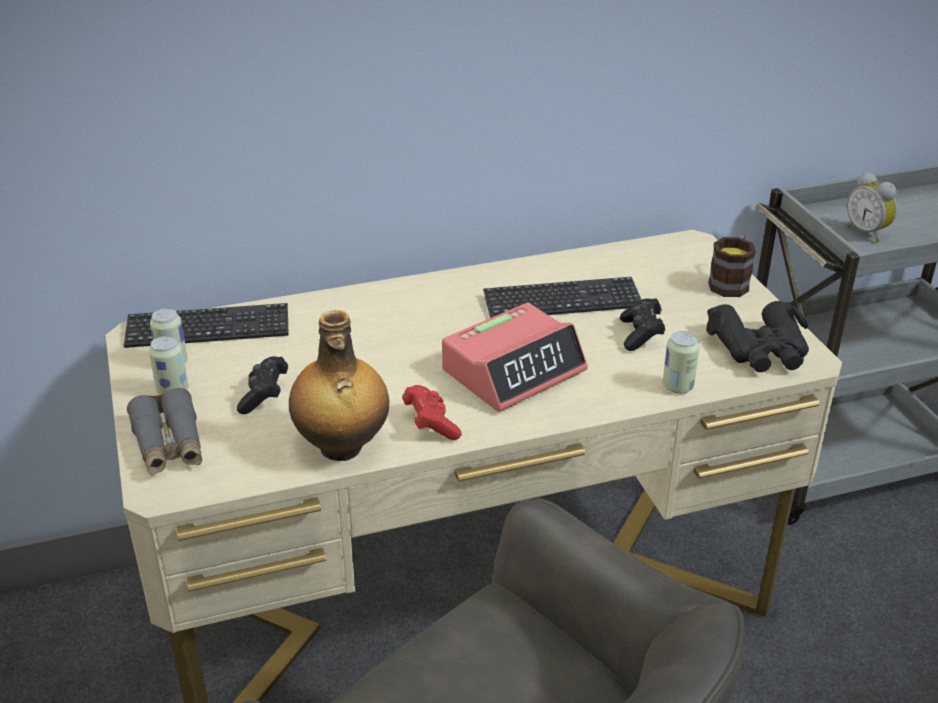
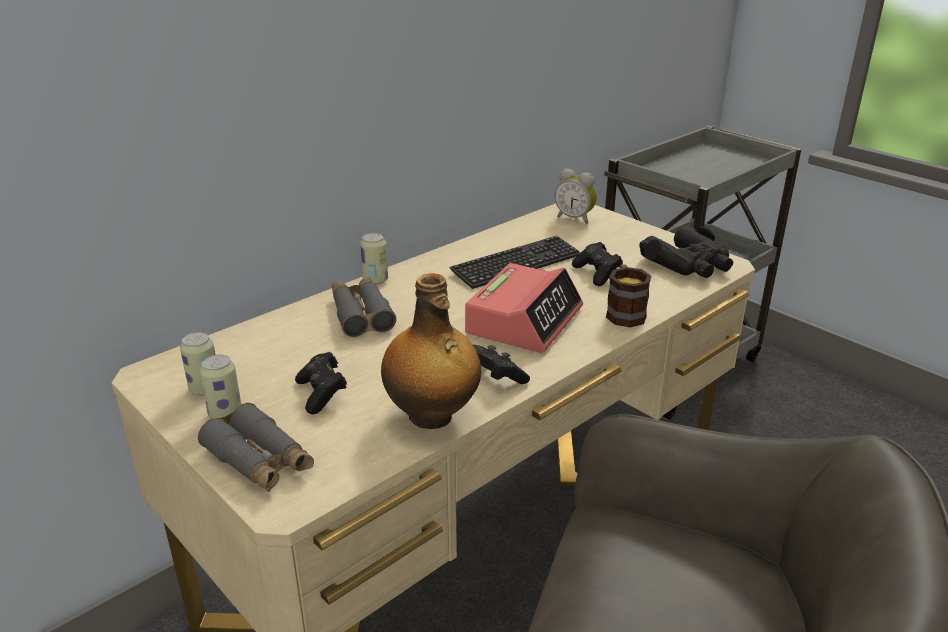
camera: 25 degrees left, 5 degrees down
(208, 329) = (219, 353): keyboard -> none
(360, 321) = (361, 314): none -> grey binoculars
(431, 424) = (493, 377): red game controller -> black game controller
(677, 386) = (657, 302): can -> can (375, 280)
(730, 282) = (625, 227): mug -> mug (624, 312)
(868, 232) = (688, 178): alarm clock -> alarm clock (575, 218)

